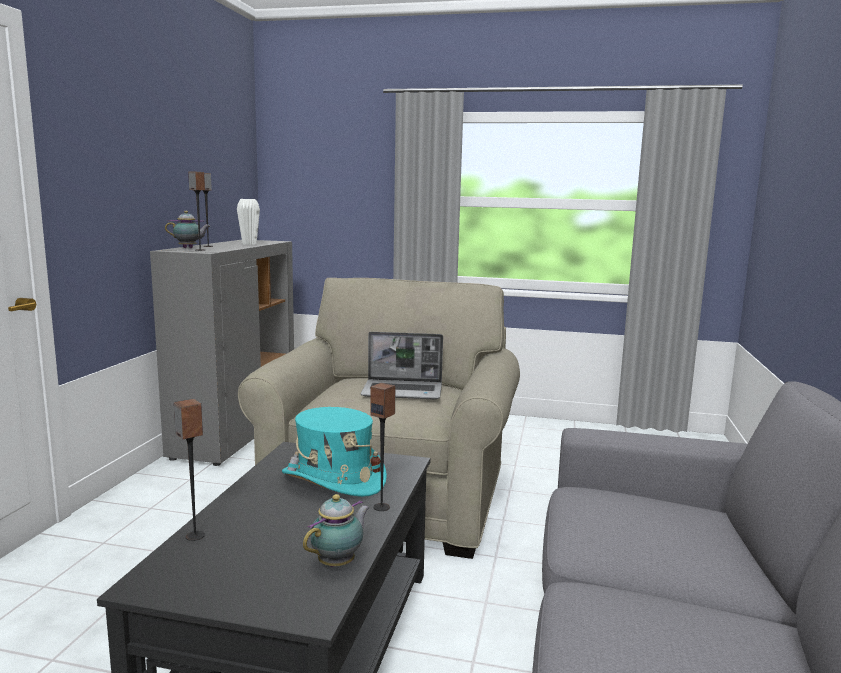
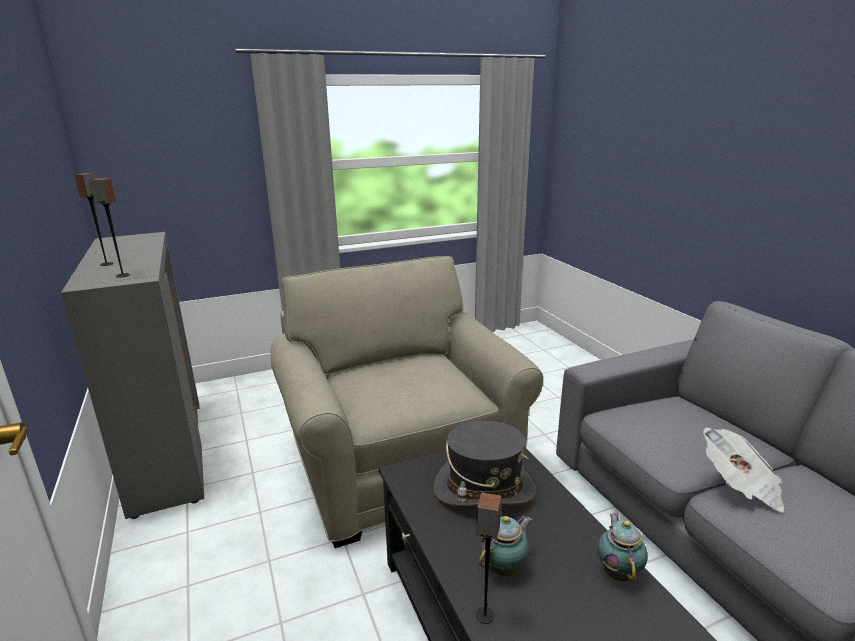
camera: 35 degrees left, 10 degrees up
(189, 248) = (95, 273): teapot -> teapot (505, 567)
(249, 244) = (138, 248): white vase -> none
(333, 479) = (484, 489): turquoise hat -> grey hat
(381, 507) = (558, 500): speaker -> none
(403, 391) = (418, 374): laptop -> none
(620, 585) = (740, 486): none -> newspaper

